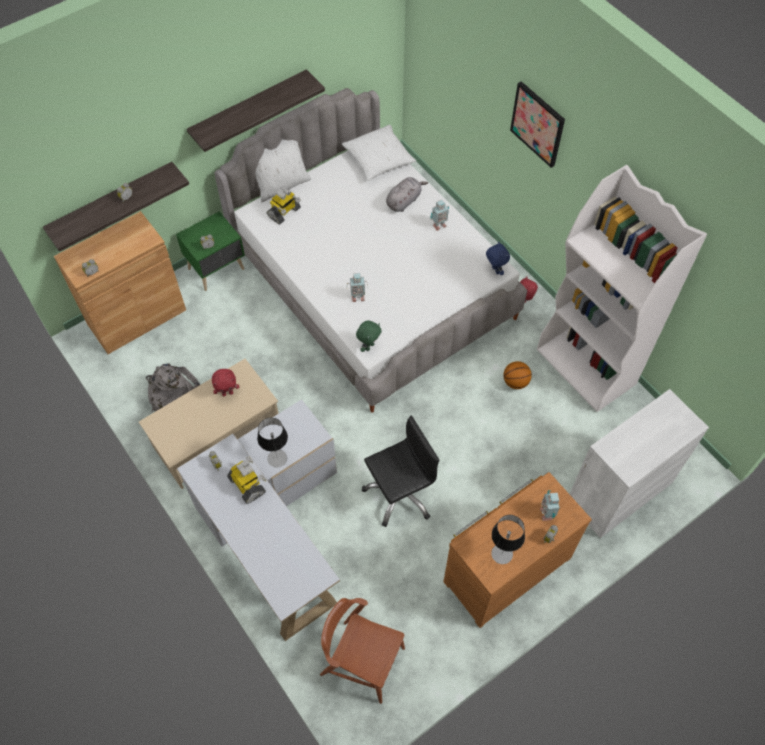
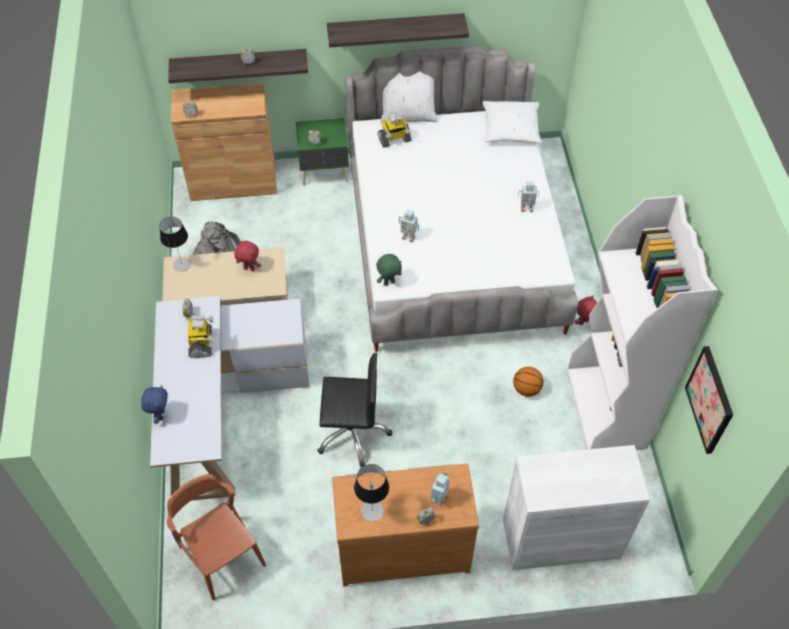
camera: 30 degrees right, 5 degrees down
(277, 458) = (245, 336): table lamp -> table lamp (181, 264)
(404, 201) = (509, 174): grey plush toy -> none
(495, 270) = (552, 269): blue plush toy -> blue plush toy (160, 415)
(538, 124) = (640, 136): picture -> picture (710, 400)

